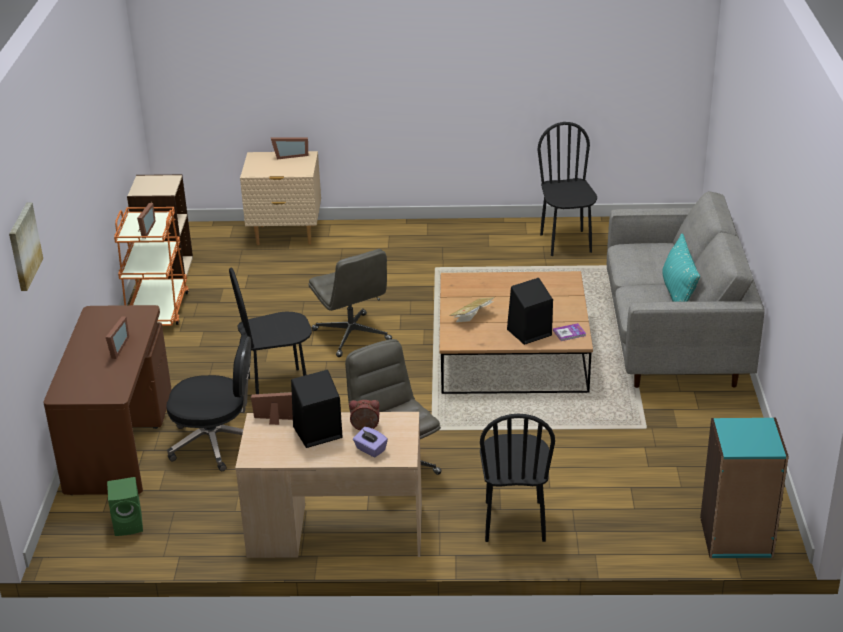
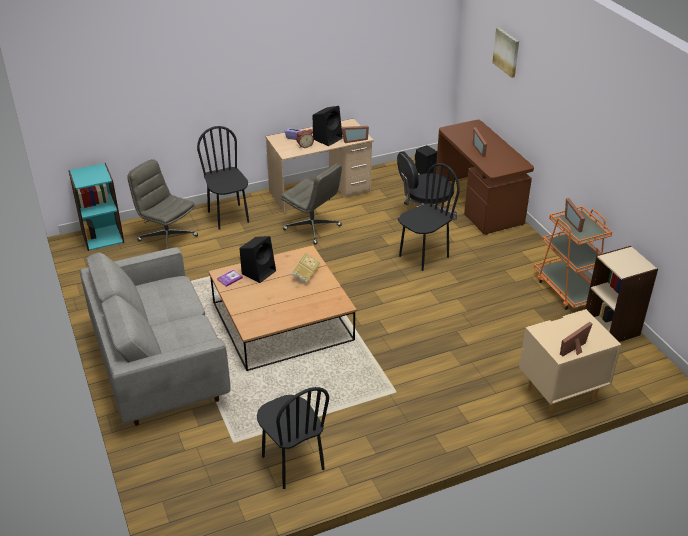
camera: 155 degrees right, 5 degrees up
(129, 524) = (424, 172): green speaker -> black speaker
(352, 336) = (408, 305): grey office chair -> grey office chair (167, 238)
(678, 293) = (151, 311): turquoise pillow -> none

